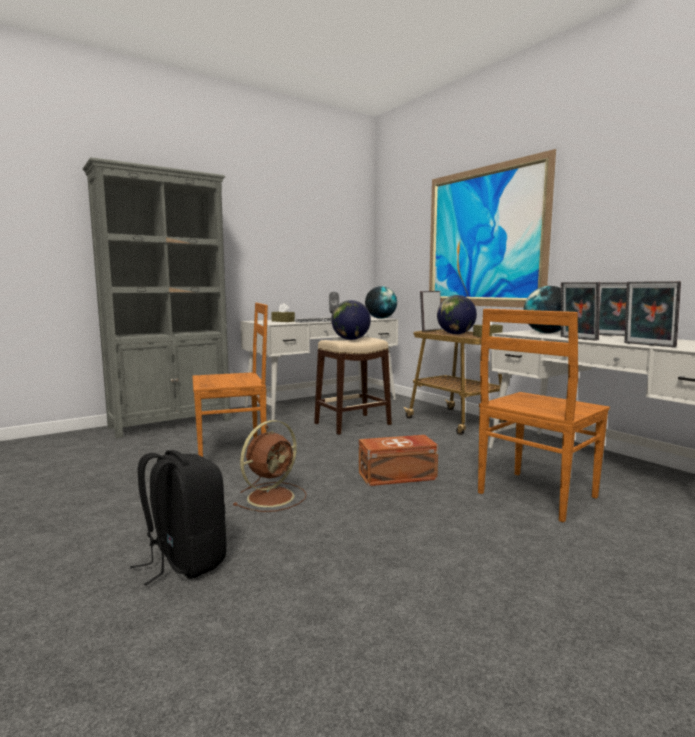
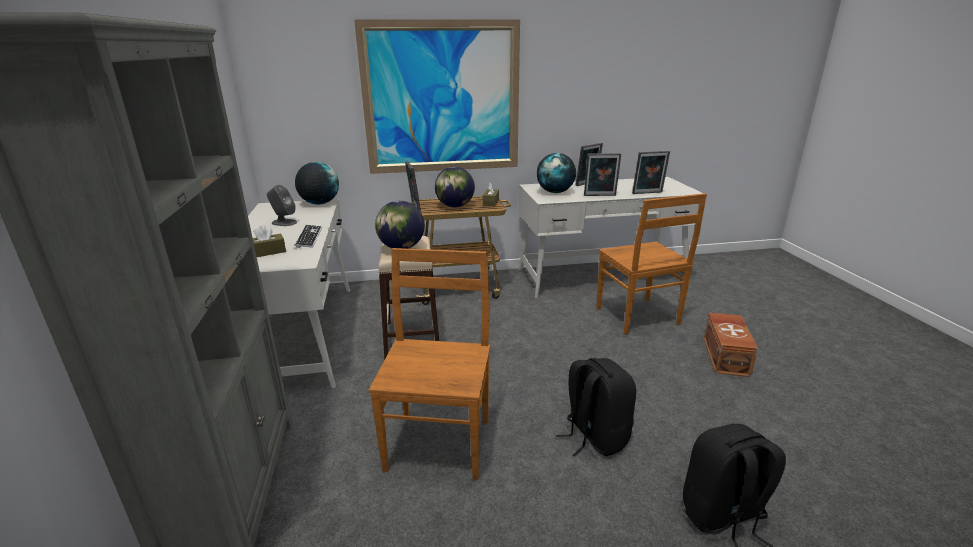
camera: 65 degrees left, 15 degrees up
(272, 496) = (594, 436): brown fan -> black backpack
(398, 476) = (577, 356): brown storage box -> brown storage box (726, 356)

